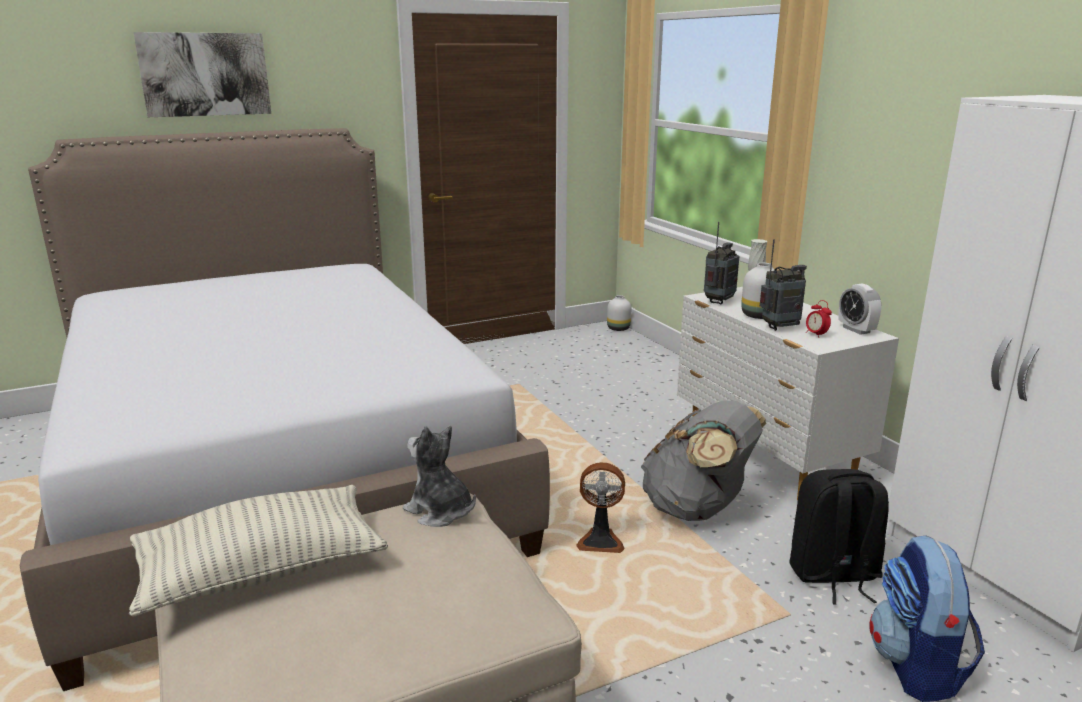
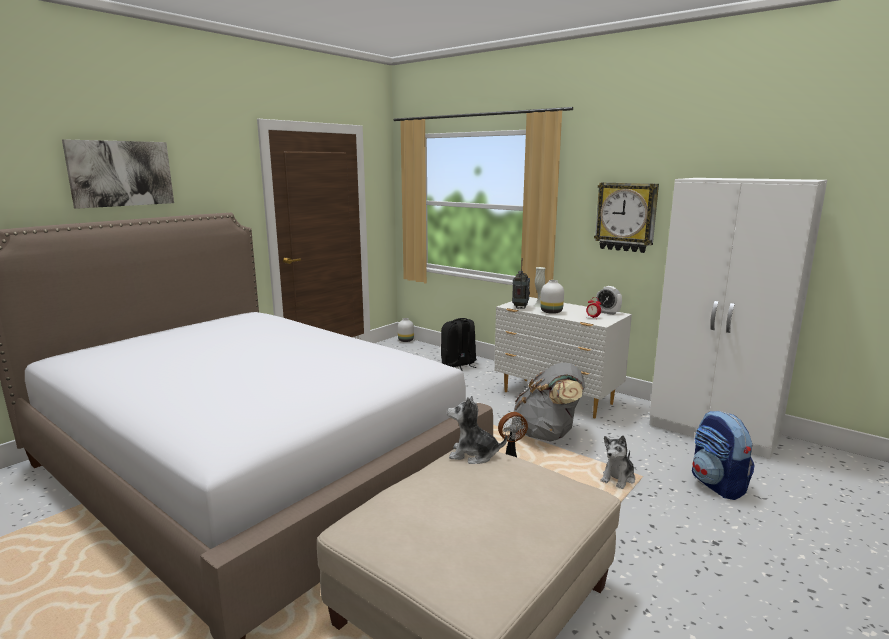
camera: 25 degrees left, 5 degrees down
(262, 571) = (407, 515): pillow -> none
(745, 606) = (618, 478): none -> plush toy
(780, 328) = (570, 317): radio -> none
(833, 576) = (644, 452): black backpack -> black backpack (458, 364)
(922, 163) = (626, 217): none -> wall clock

